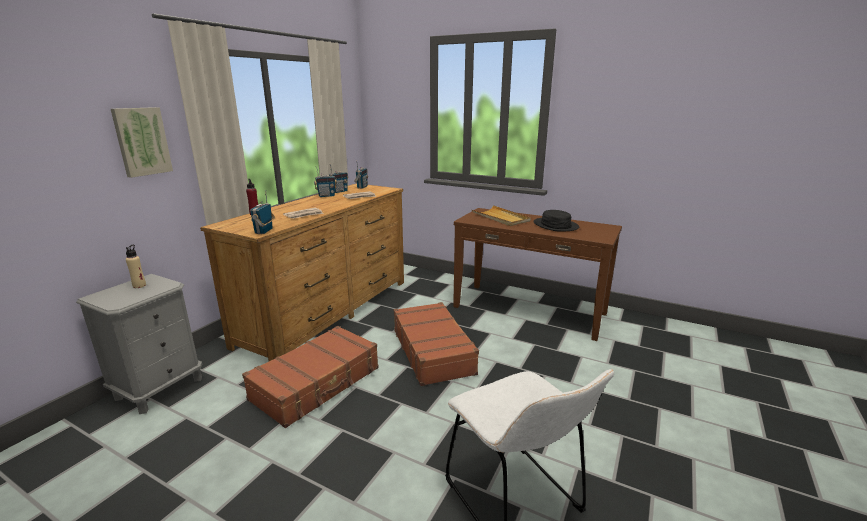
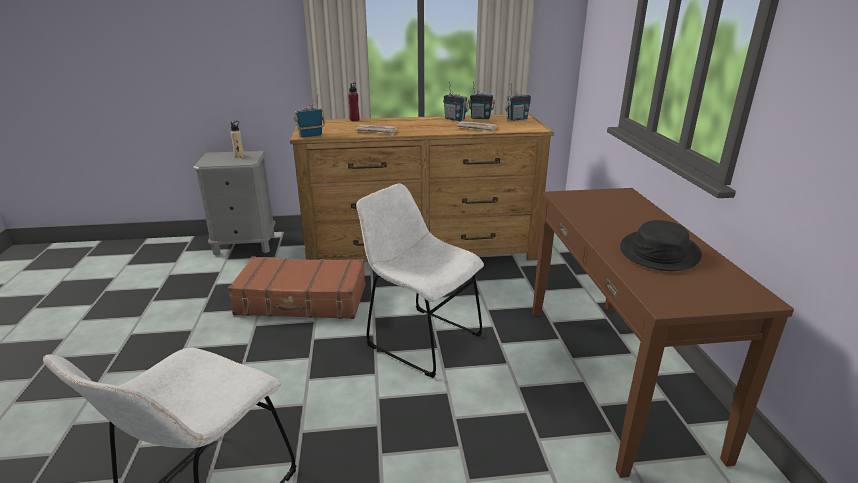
camera: 55 degrees right, 5 degrees up
(141, 141) = (272, 34): picture -> none
(433, 351) = (419, 338): brown suitcase -> white chair
(501, 218) = (614, 210): beige tray -> none

